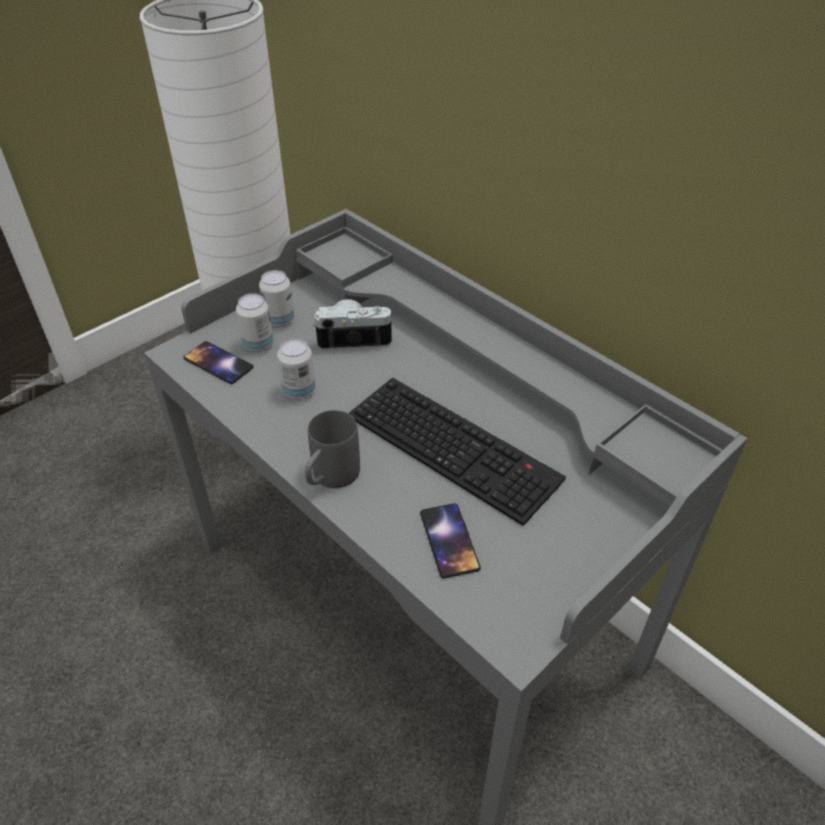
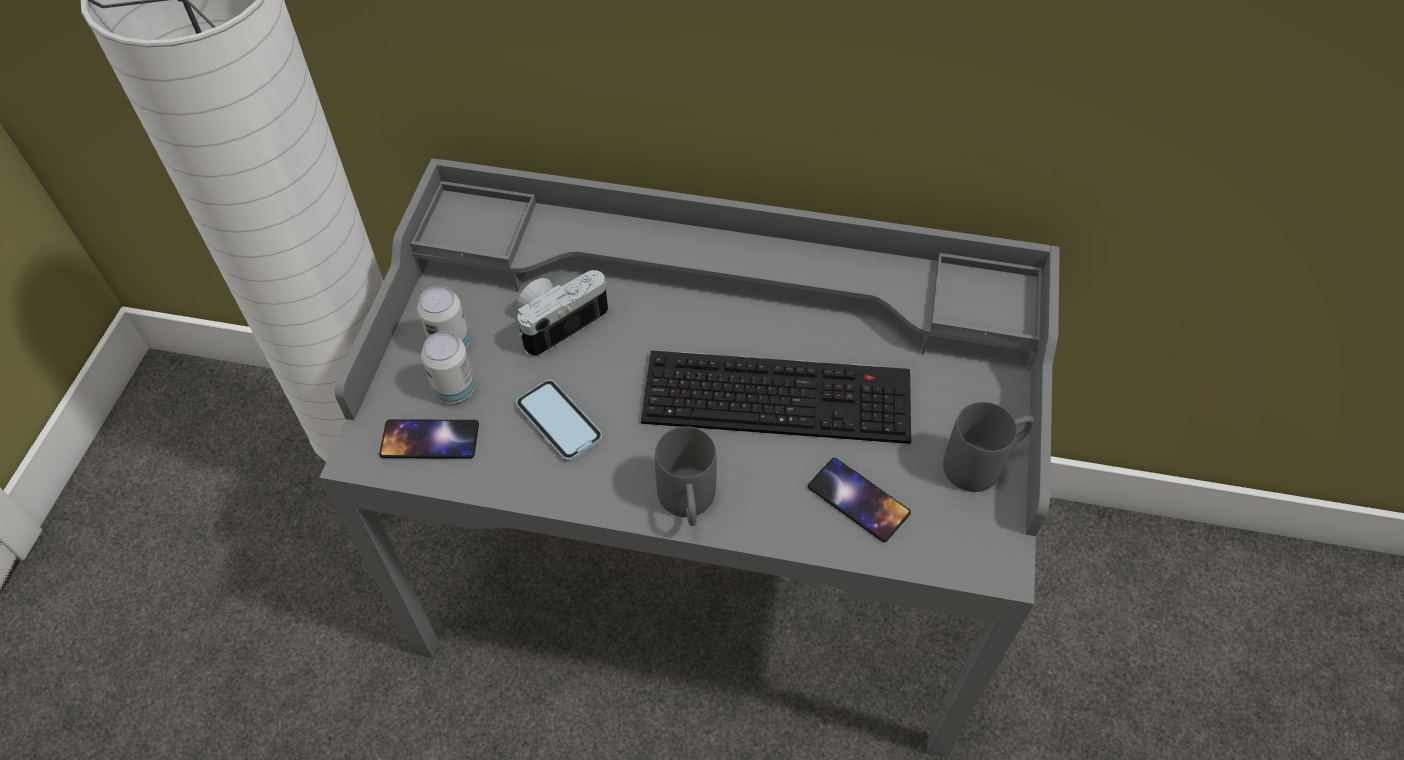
camera: 35 degrees left, 10 degrees up
(299, 390) = (559, 422): can -> phone
(570, 570) = (983, 463): none -> grey mug

